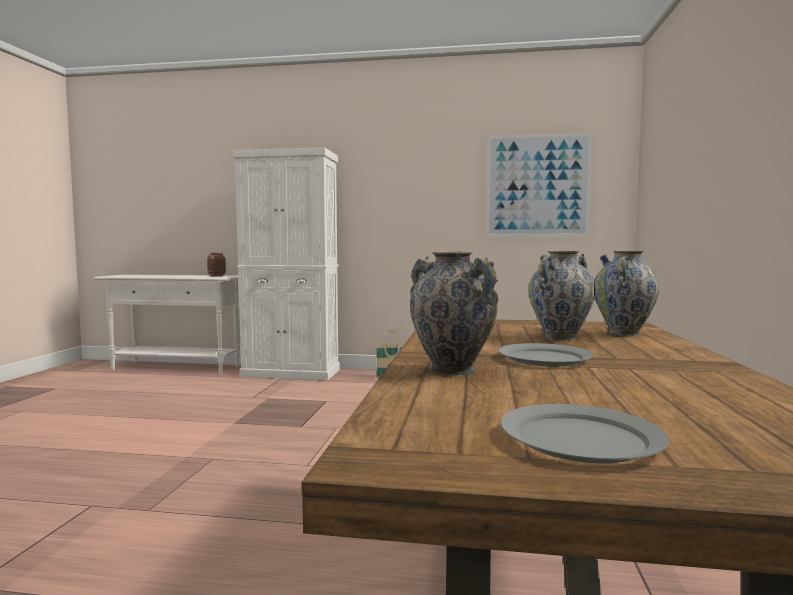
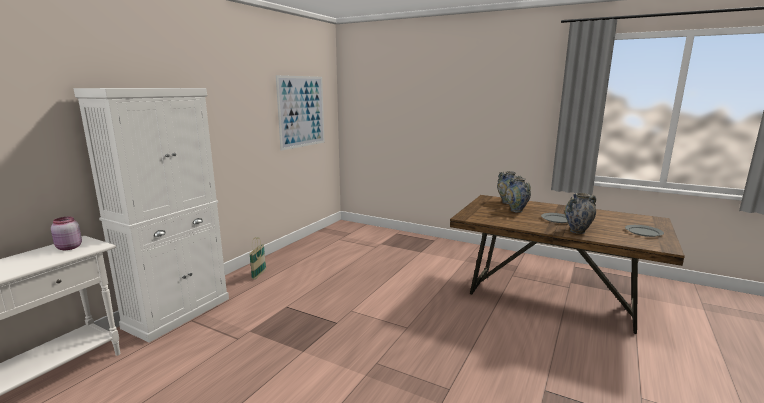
camera: 70 degrees left, 10 degrees up
(216, 276) = (69, 248): brown jar -> pink jar

